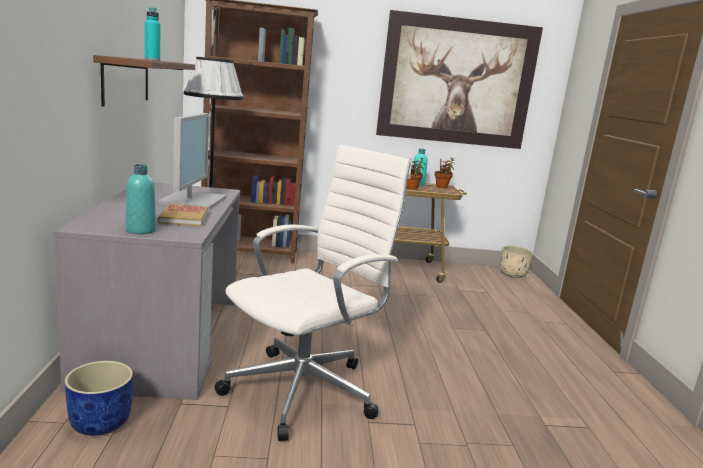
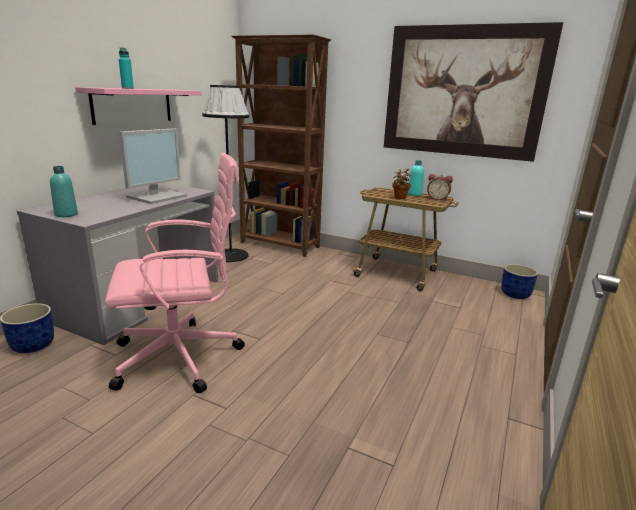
camera: 30 degrees right, 5 degrees up
(126, 80) = (133, 105): brown shelf -> pink shelf
(184, 218) = (117, 208): book -> none
(306, 390) = (181, 356): white office chair -> pink office chair
(442, 187) = (437, 199): potted plant -> alarm clock
(513, 274) = (515, 295): beige planter -> blue planter

